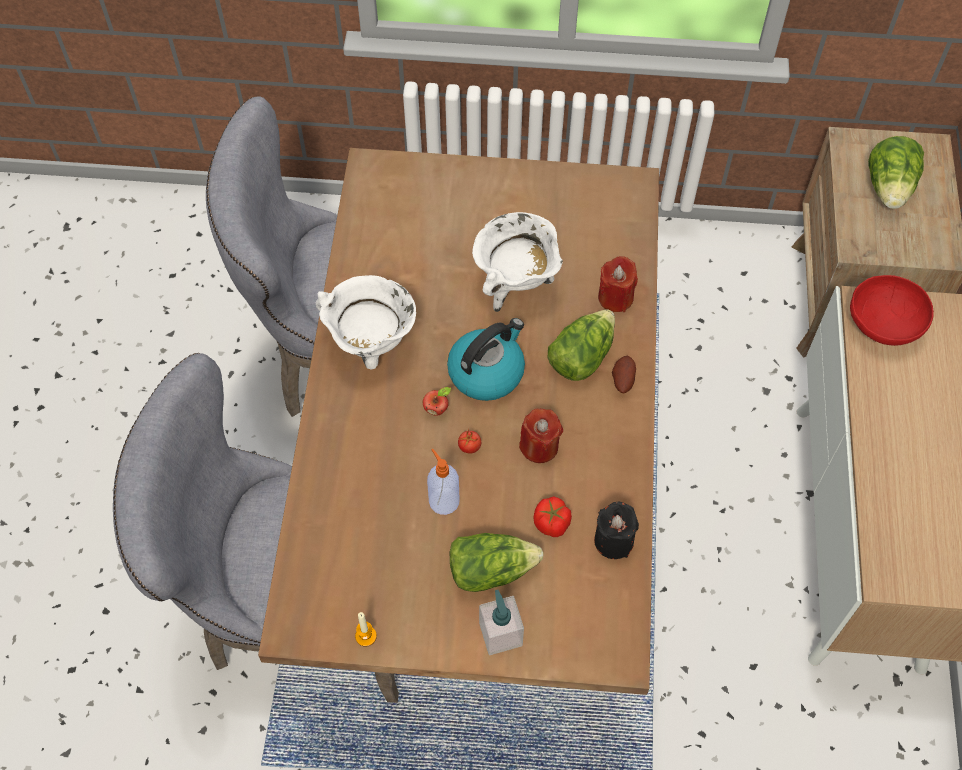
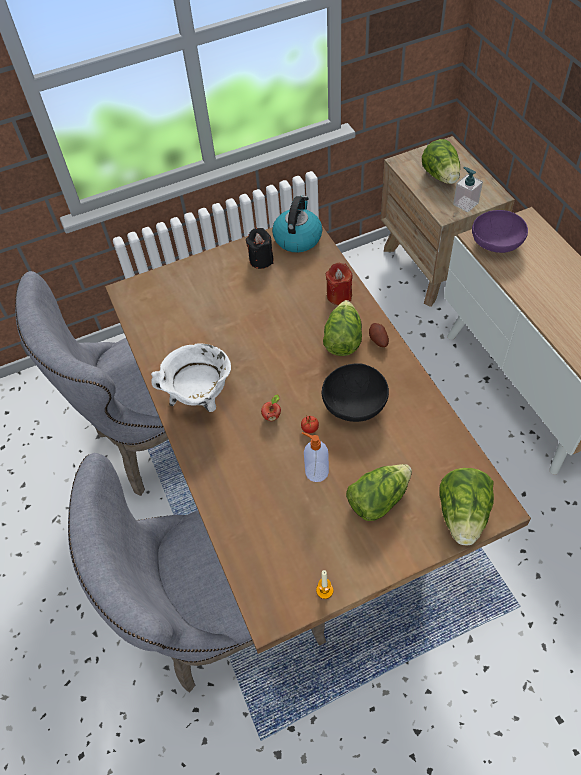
camera: 25 degrees left, 5 degrees down
(487, 372) = (289, 377): kettle -> kettle (297, 238)
(500, 634) = (414, 537): soap dispenser -> soap dispenser (465, 203)
(516, 284) = (271, 316): white cooking pot -> none
(539, 446) = (354, 405): red candle -> black bowl
(551, 523) = (396, 448): tomato -> none
(573, 641) = (463, 515): none -> lettuce
(613, 541) = (442, 438): black candle -> black candle (261, 260)
(883, 325) = (496, 244): red bowl -> purple bowl

